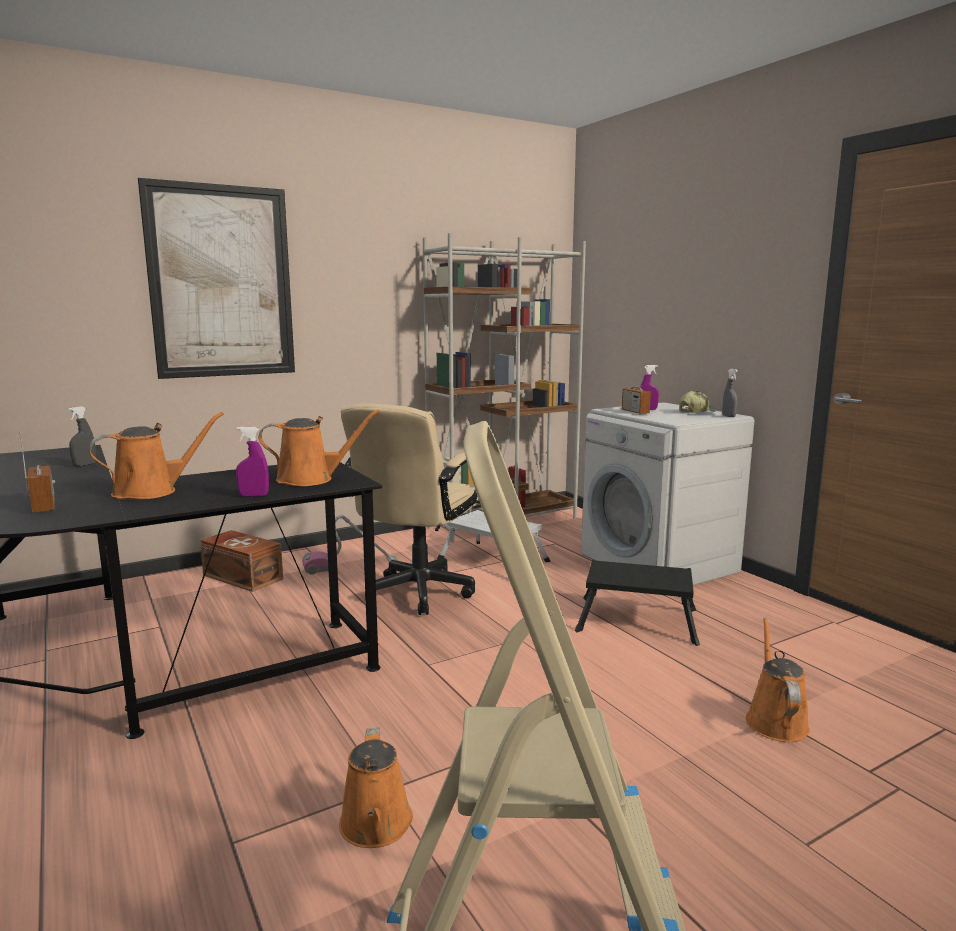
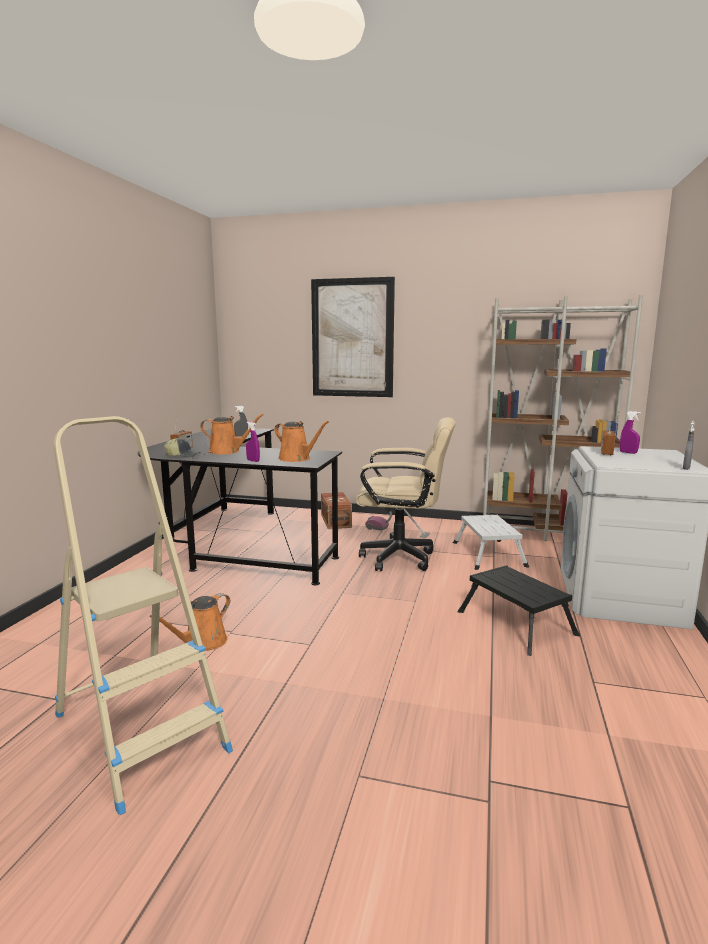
camera: 45 degrees right, 0 degrees up
(417, 596) = (402, 558): beige office chair -> beige office chair turned 150 degrees counterclockwise
(696, 412) = (669, 460): cap -> cap (183, 455)
(775, 720) = (486, 718): orange watering can -> none

